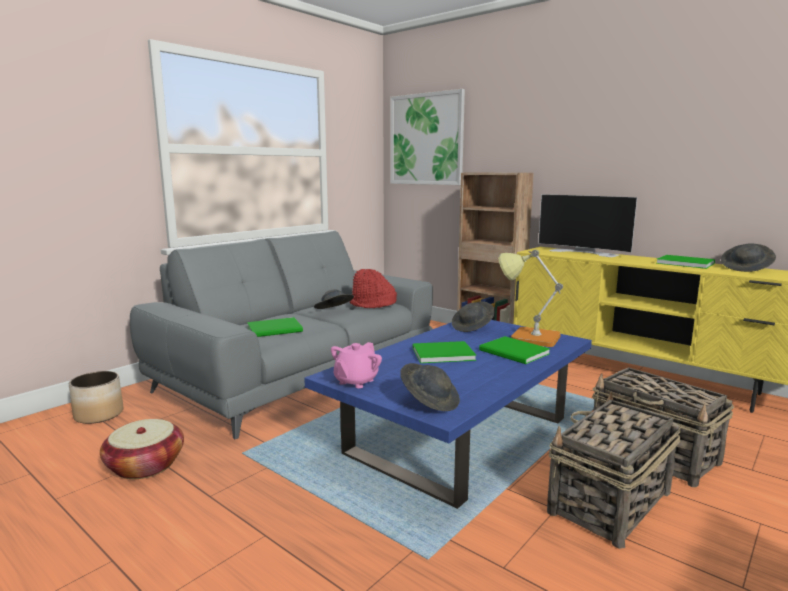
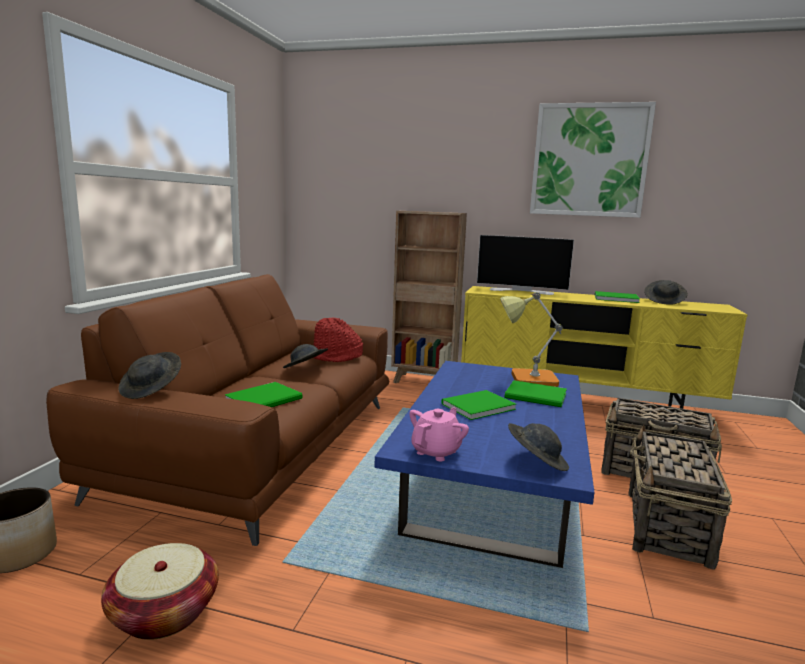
camera: 25 degrees left, 0 degrees up
(300, 373) = (260, 446): grey sofa -> brown sofa
(355, 381) = (436, 451): pink teapot -> pink teapot turned 150 degrees counterclockwise
(426, 139) = (341, 173): picture -> picture (589, 160)
(472, 327) = (466, 373): grey hat -> grey hat (151, 389)

